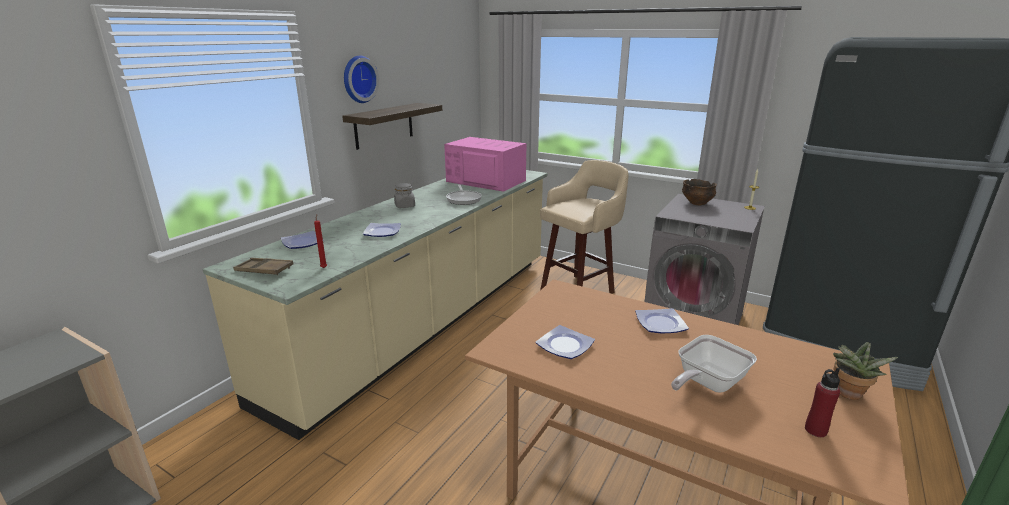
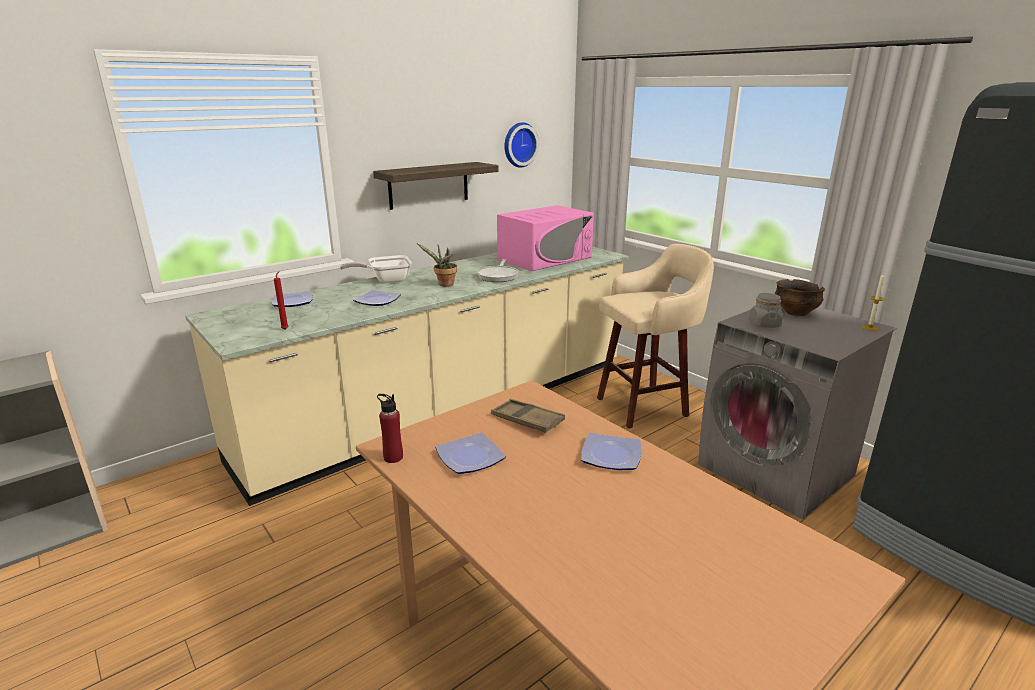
camera: 20 degrees right, 0 degrees up
(264, 270) = (232, 324): brown tray -> brown tray (527, 420)
(358, 79) = (396, 132): wall clock -> wall clock (519, 144)
(404, 206) = (429, 276): grey jar -> grey jar (764, 324)
(485, 181) = (545, 258): pink microwave -> pink microwave turned 90 degrees clockwise
(707, 383) = (598, 541): frying pan -> frying pan (386, 280)
(815, 430) = (690, 639): red bottle -> red bottle (393, 457)
(848, 395) = (789, 606): potted plant -> potted plant (444, 285)

